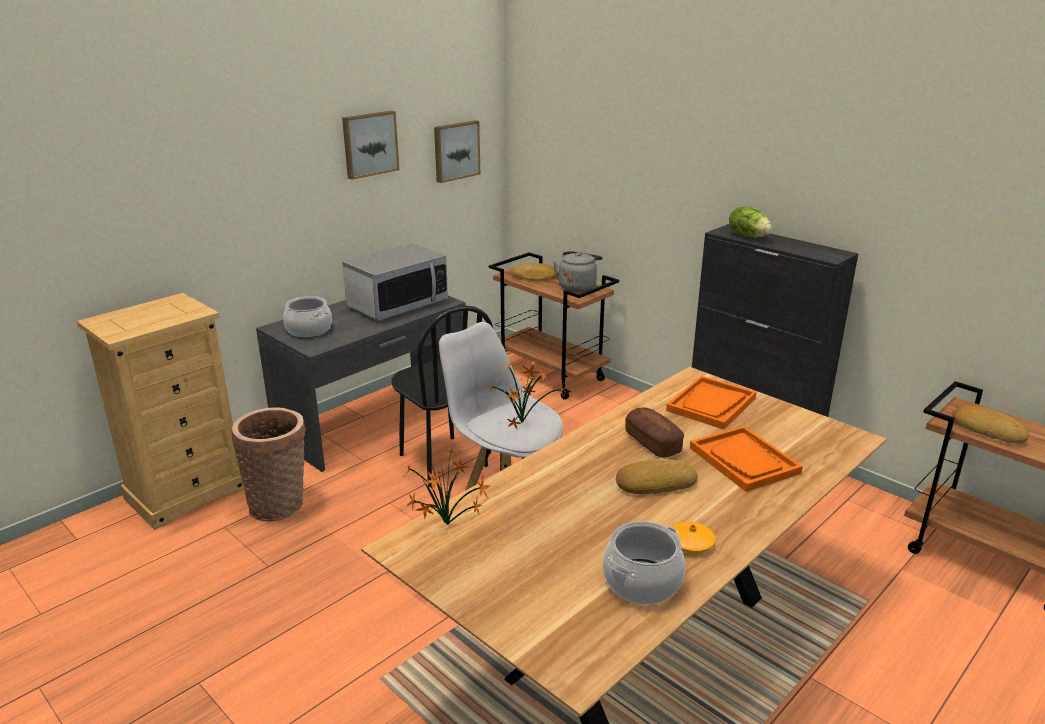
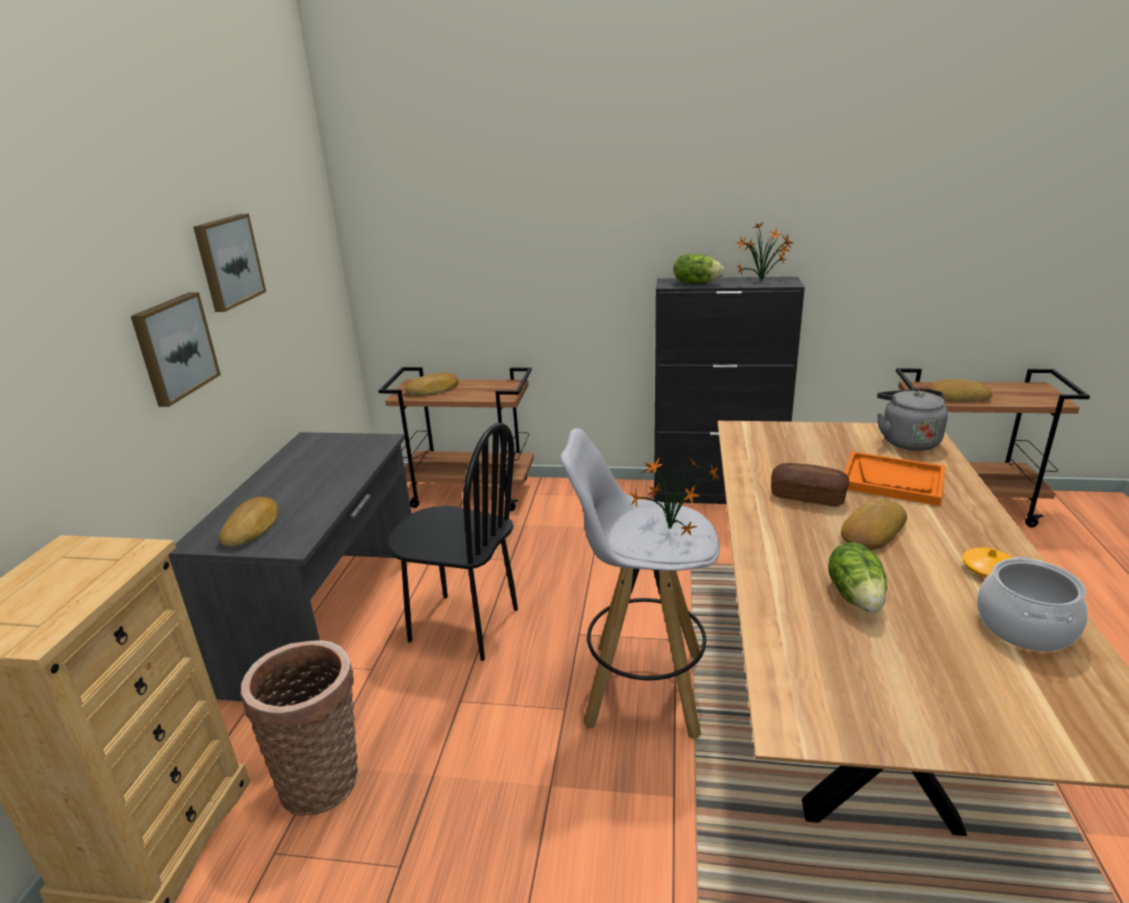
camera: 35 degrees left, 0 degrees up
(309, 329) = (252, 527): cooking pot -> bread
(397, 304) = (328, 461): microwave -> none
(449, 526) = (793, 671): potted plant -> potted plant (763, 281)
(455, 151) = (305, 261): picture -> picture (174, 347)
(563, 511) = (856, 596): none -> lettuce
(577, 287) = (490, 386): grey kettle -> grey kettle (907, 440)
(711, 404) = (790, 445): orange tray -> none

